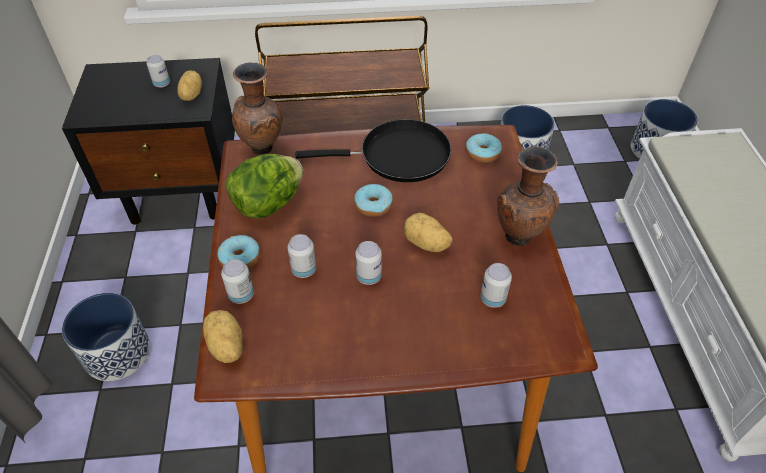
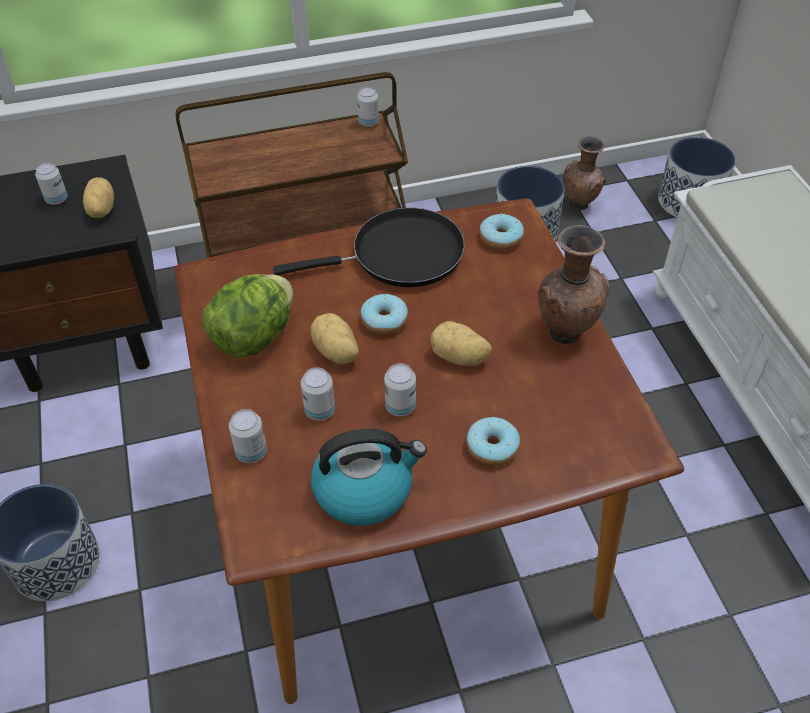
camera: 10 degrees left, 0 degrees up
(225, 347) = (249, 516): potato -> potato (335, 353)
(240, 258) = (237, 409): donut -> donut (492, 447)
(263, 148) = (229, 268): brown vase -> brown vase (580, 205)
(323, 340) = (365, 489): none -> kettle
(492, 299) = (551, 410): can -> can (368, 122)

